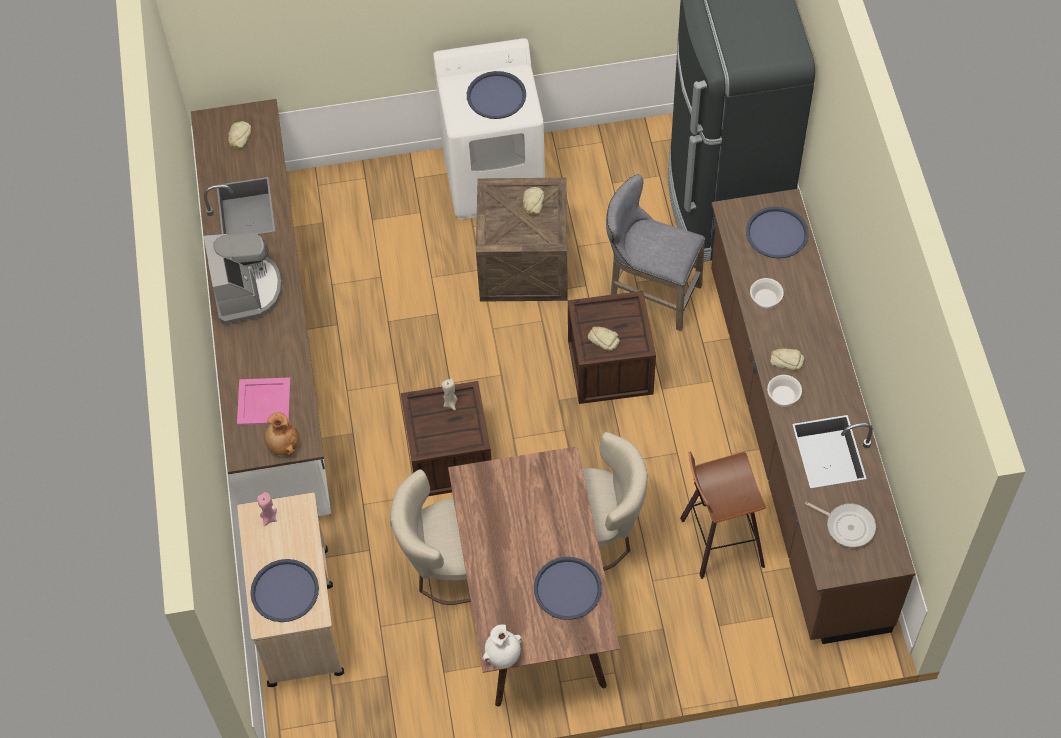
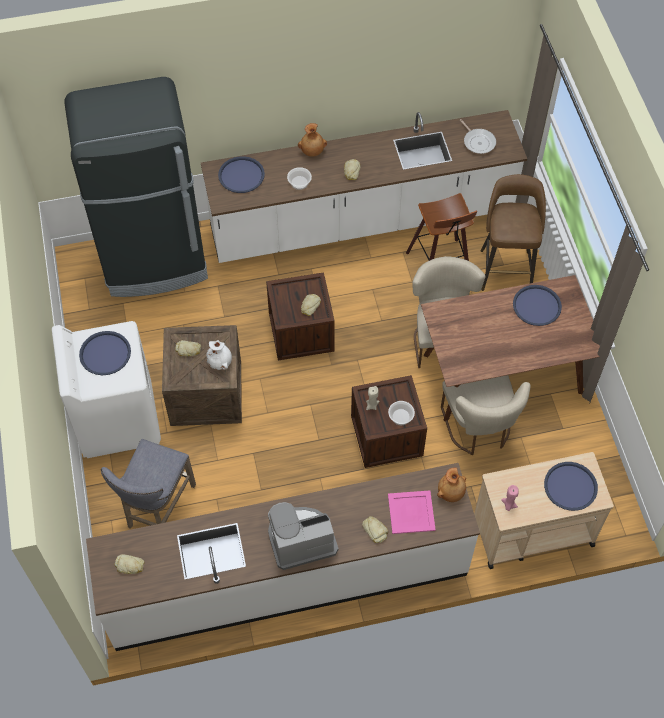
camera: 95 degrees left, 0 degrees up
(246, 363) = (375, 530): none -> bread
(503, 655) = (594, 342): white vase -> white vase (220, 362)
(649, 294) = (235, 308): grey stool -> grey stool (158, 509)
(711, 627) = (505, 269): none -> brown stool
(783, 396) = (381, 174): bowl -> bowl (401, 417)
(793, 445) = (362, 222): brown counter -> white counter
(821, 315) = (312, 151): none -> brown vase
(847, 526) = (478, 142): frying pan -> frying pan turned 120 degrees clockwise

